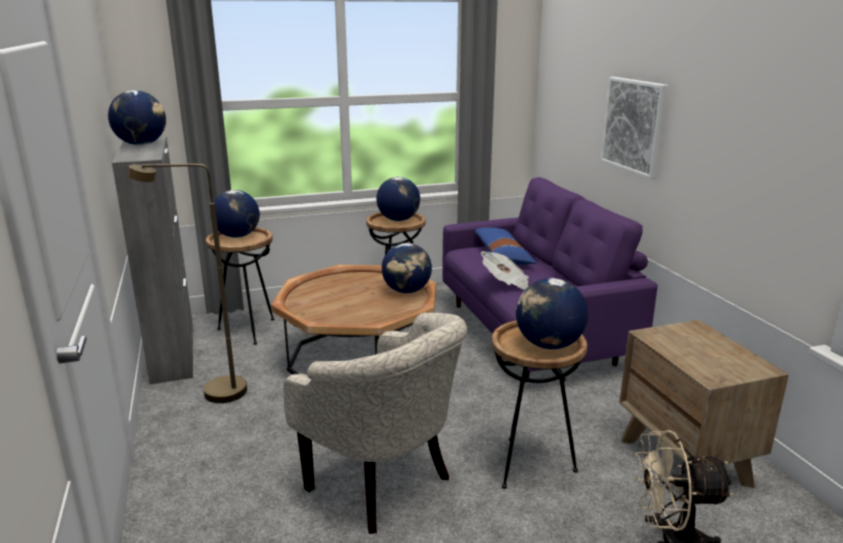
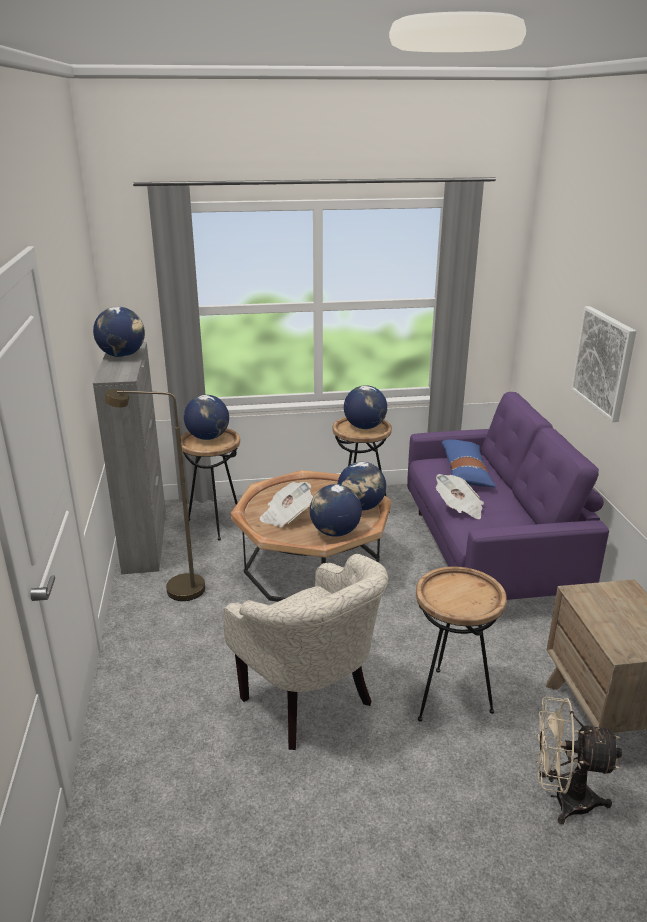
camera: 10 degrees right, 5 degrees up
(331, 304) = (286, 516): none -> newspaper
(548, 345) = (469, 599): globe -> globe (335, 532)

